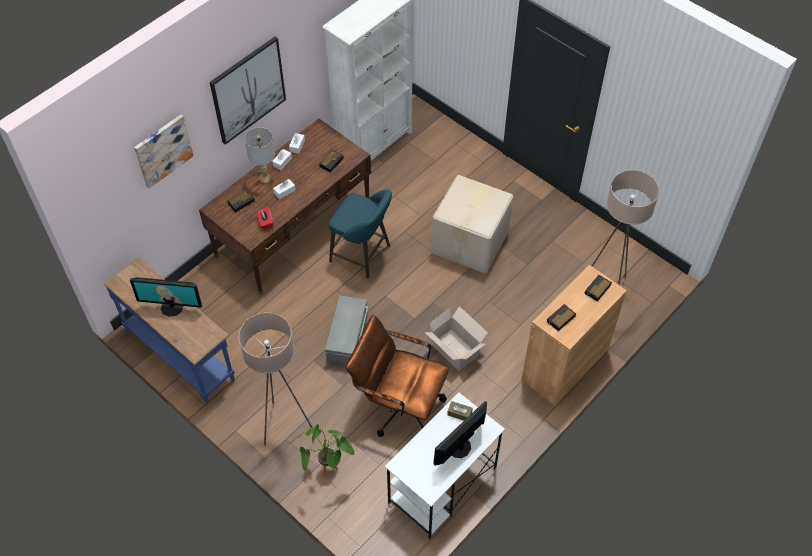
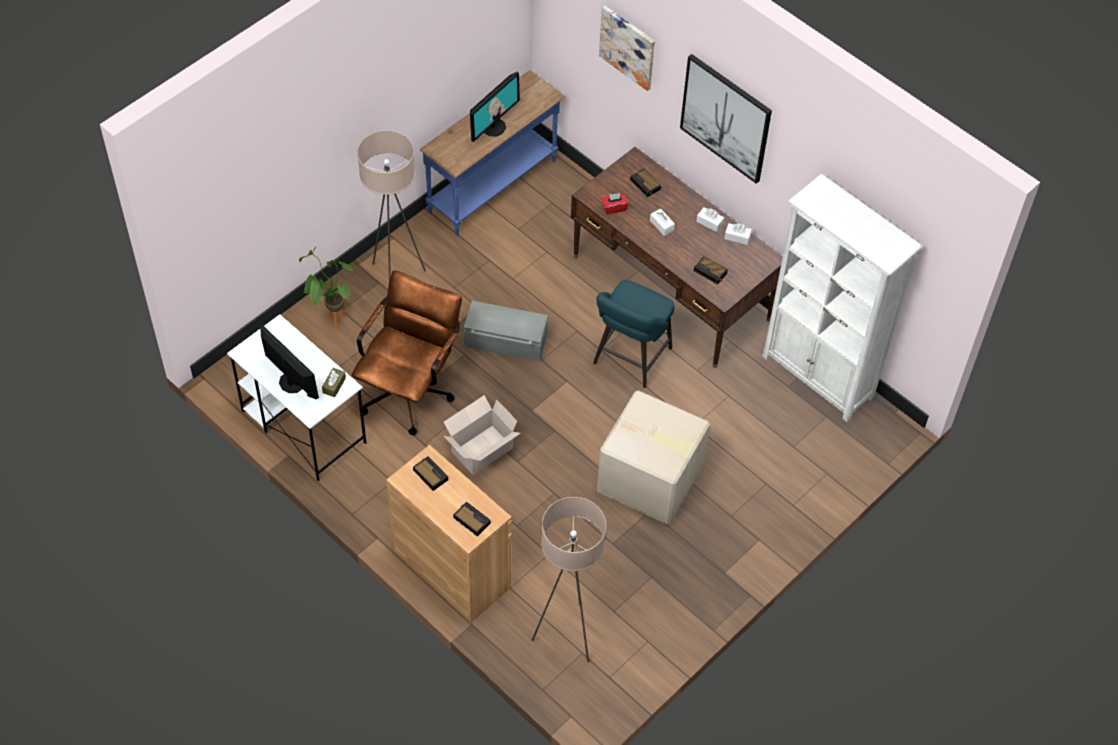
camera: 90 degrees right, 0 degrees up
(172, 307) = (494, 127): monitor -> monitor turned 150 degrees counterclockwise
(265, 178) = (684, 206): grey table lamp -> none

